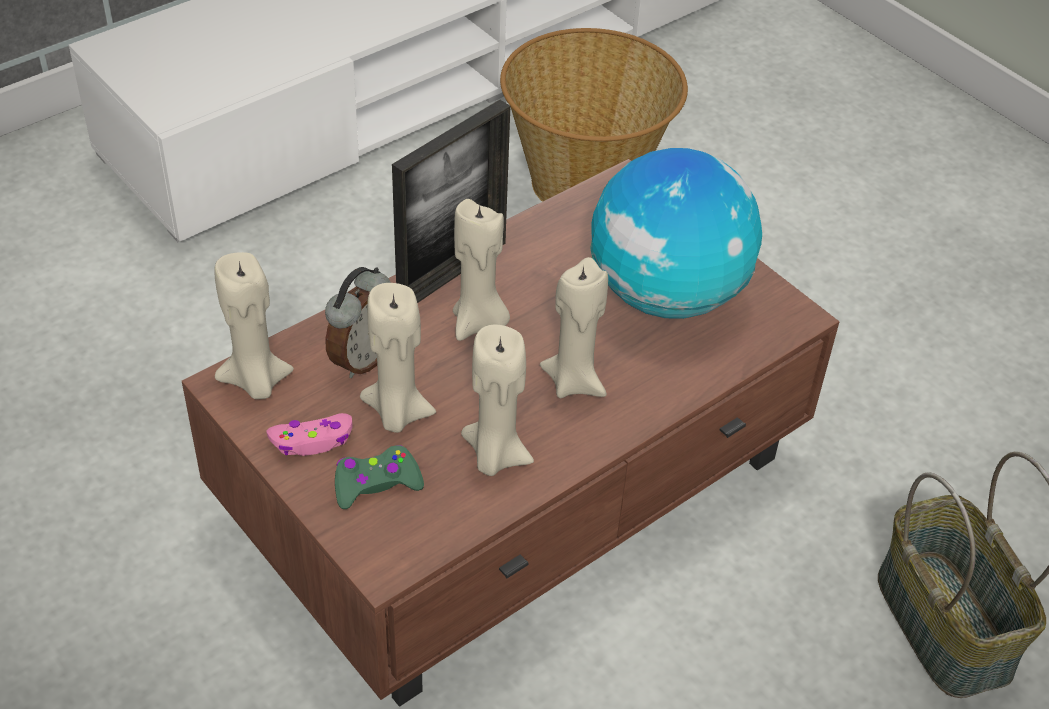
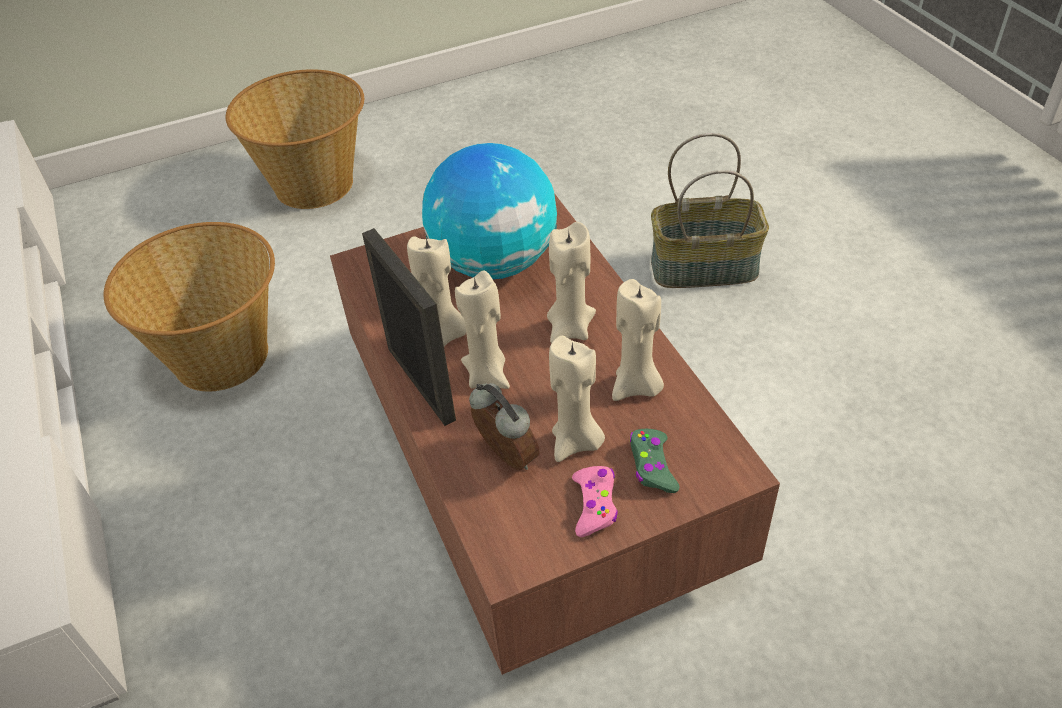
camera: 70 degrees left, 0 degrees up
(256, 382) = (511, 541): beige candle -> beige candle (444, 336)
(902, 176) = (315, 185): none -> basket

